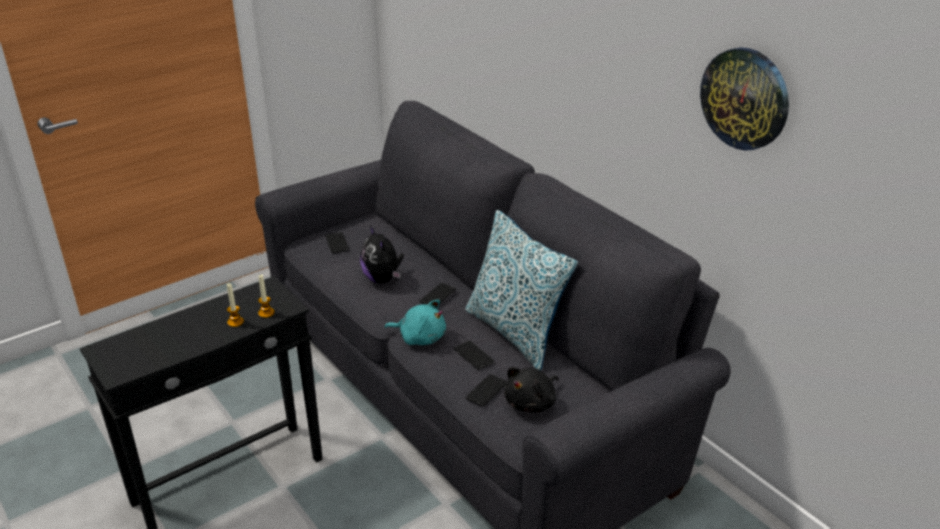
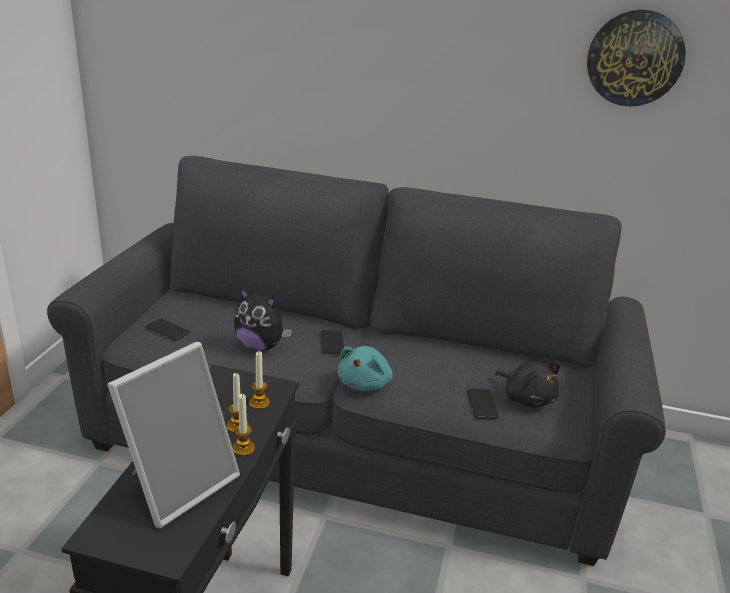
camera: 40 degrees left, 5 degrees down
(165, 341) = (179, 484): none -> picture frame
(221, 337) = (243, 448): none -> candle
(420, 337) = (365, 383): turquoise plush toy -> turquoise plush toy turned 135 degrees clockwise
(473, 356) = (432, 380): phone -> none
(515, 333) = (437, 348): pillow -> none
(532, 403) = (527, 398): black plush toy -> black plush toy turned 45 degrees counterclockwise

